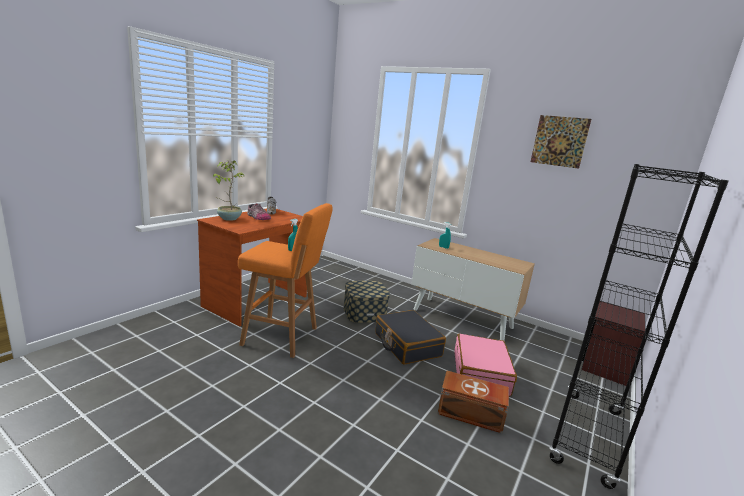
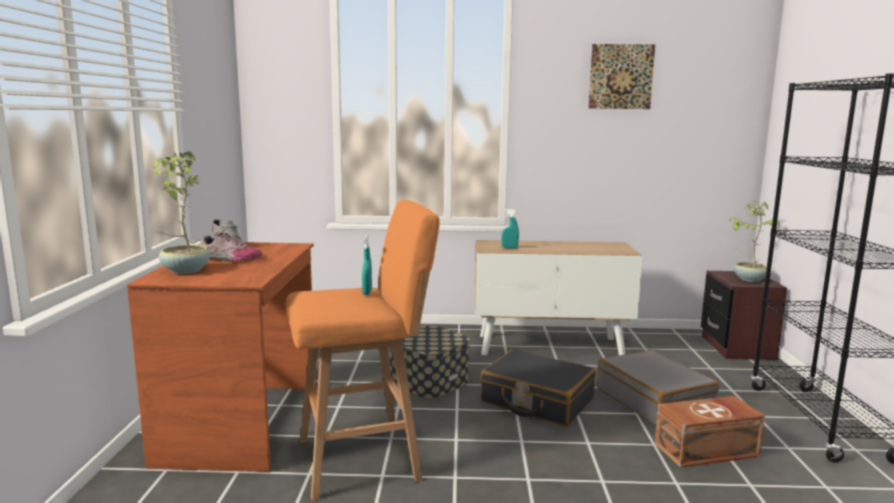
camera: 30 degrees left, 5 degrees down
(481, 373) = (653, 401): pink suitcase -> grey suitcase
(622, 316) = (749, 279): none -> potted plant

